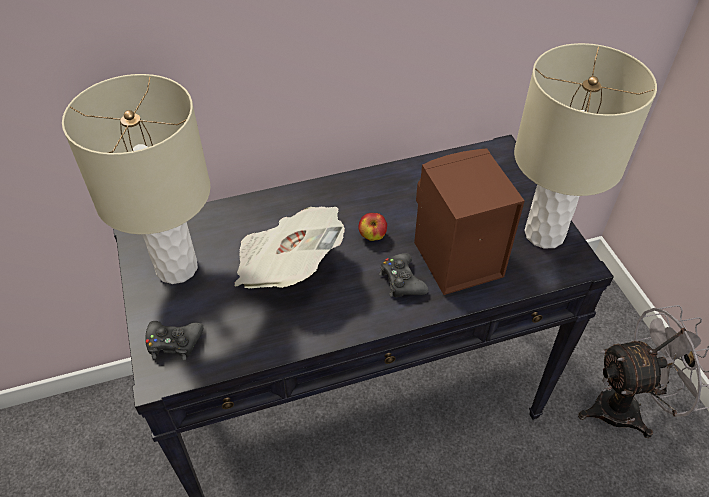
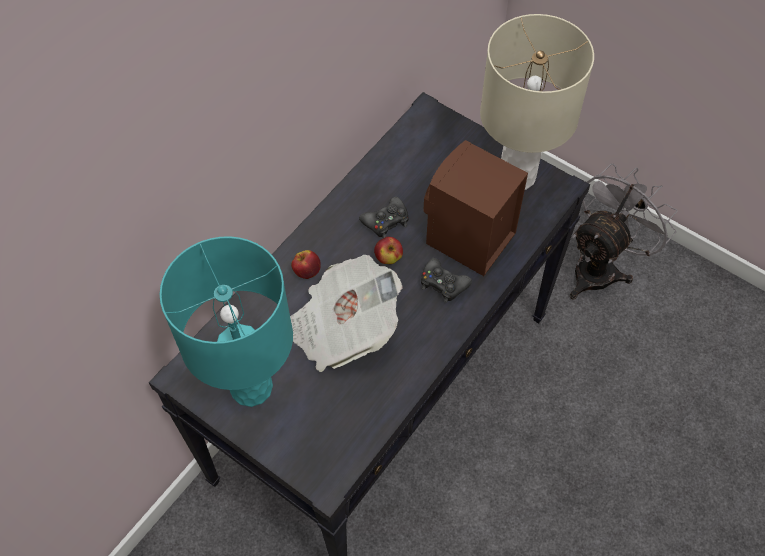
camera: 35 degrees left, 10 degrees up
(174, 343) = (311, 450): black game controller -> black game controller (386, 221)
(177, 267) = (252, 387): beige table lamp -> turquoise table lamp
(298, 211) = (307, 271): none -> apple

